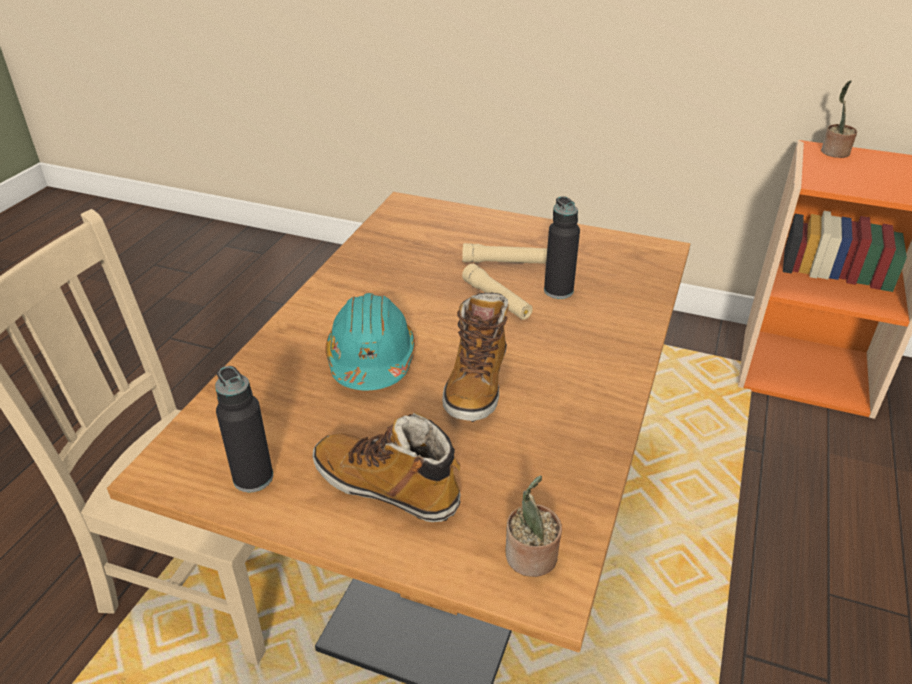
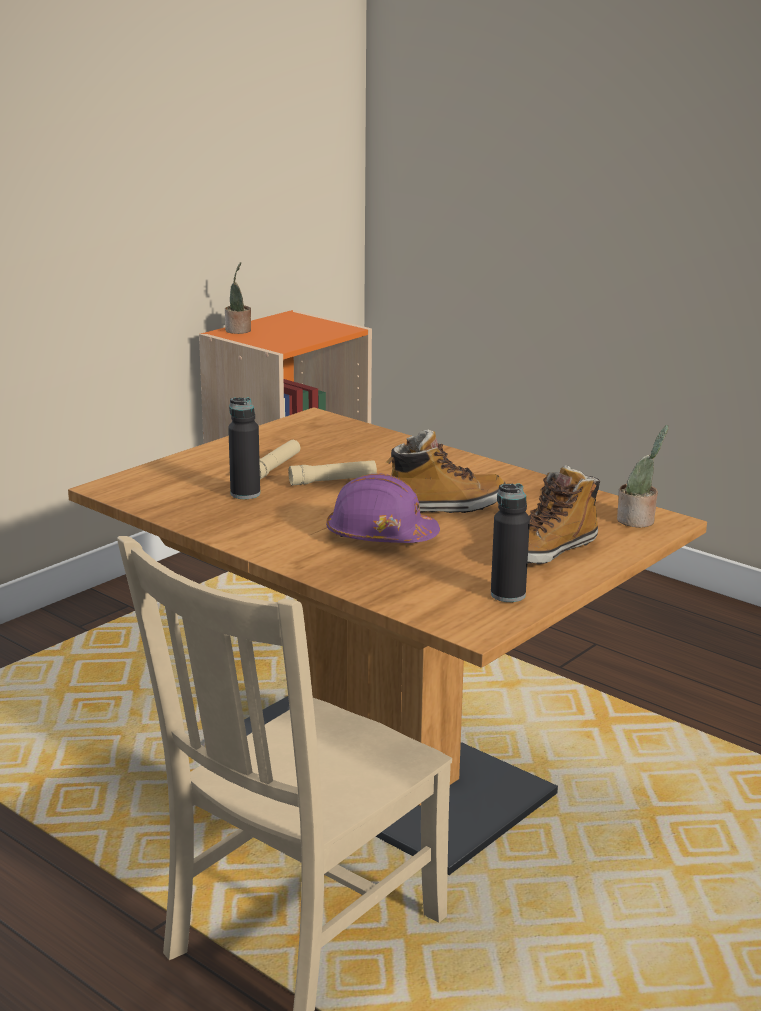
camera: 70 degrees left, 15 degrees down
(371, 359) = (380, 536): turquoise hard hat -> purple hard hat
(476, 383) = (446, 506): boot -> boot turned 45 degrees counterclockwise
(558, 291) = (341, 459): black bottle -> black bottle (245, 494)

